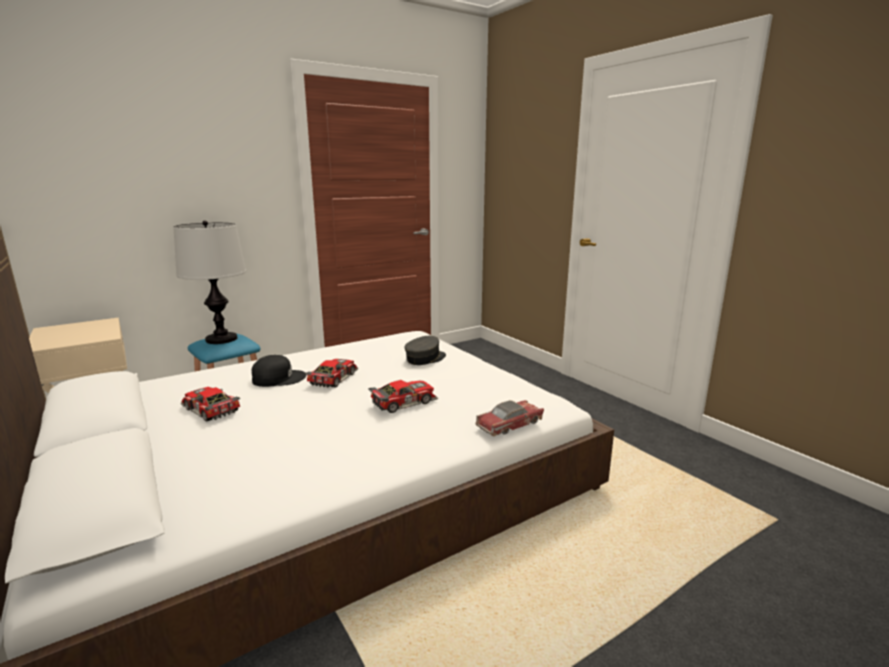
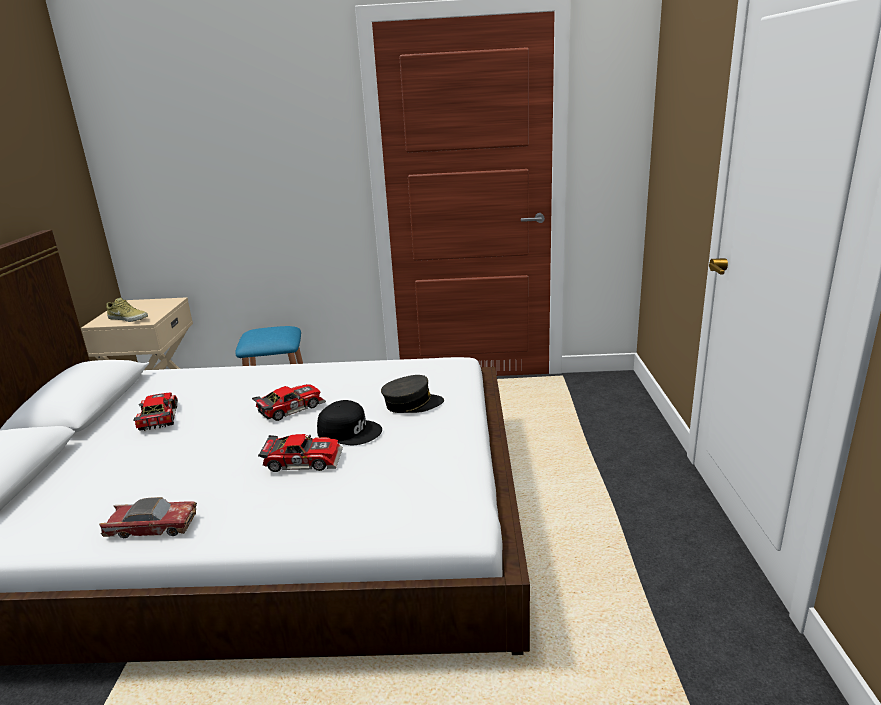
camera: 35 degrees right, 5 degrees up
(78, 338) = (129, 318): none -> beige shoe
(221, 339) = (266, 332): table lamp -> none
(278, 378) = (250, 394): black cap -> black cap (349, 431)
(509, 424) = (362, 531): toy car -> toy car (152, 527)

